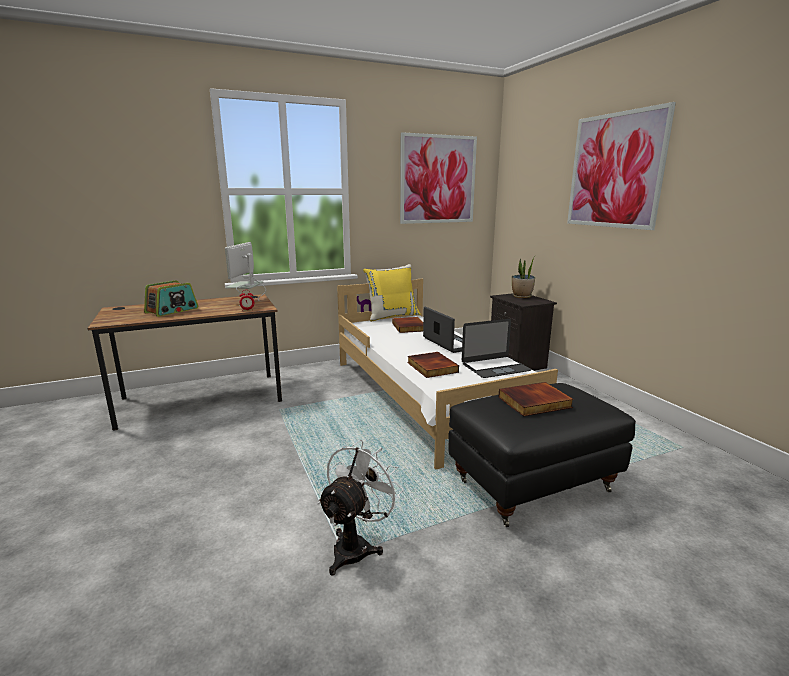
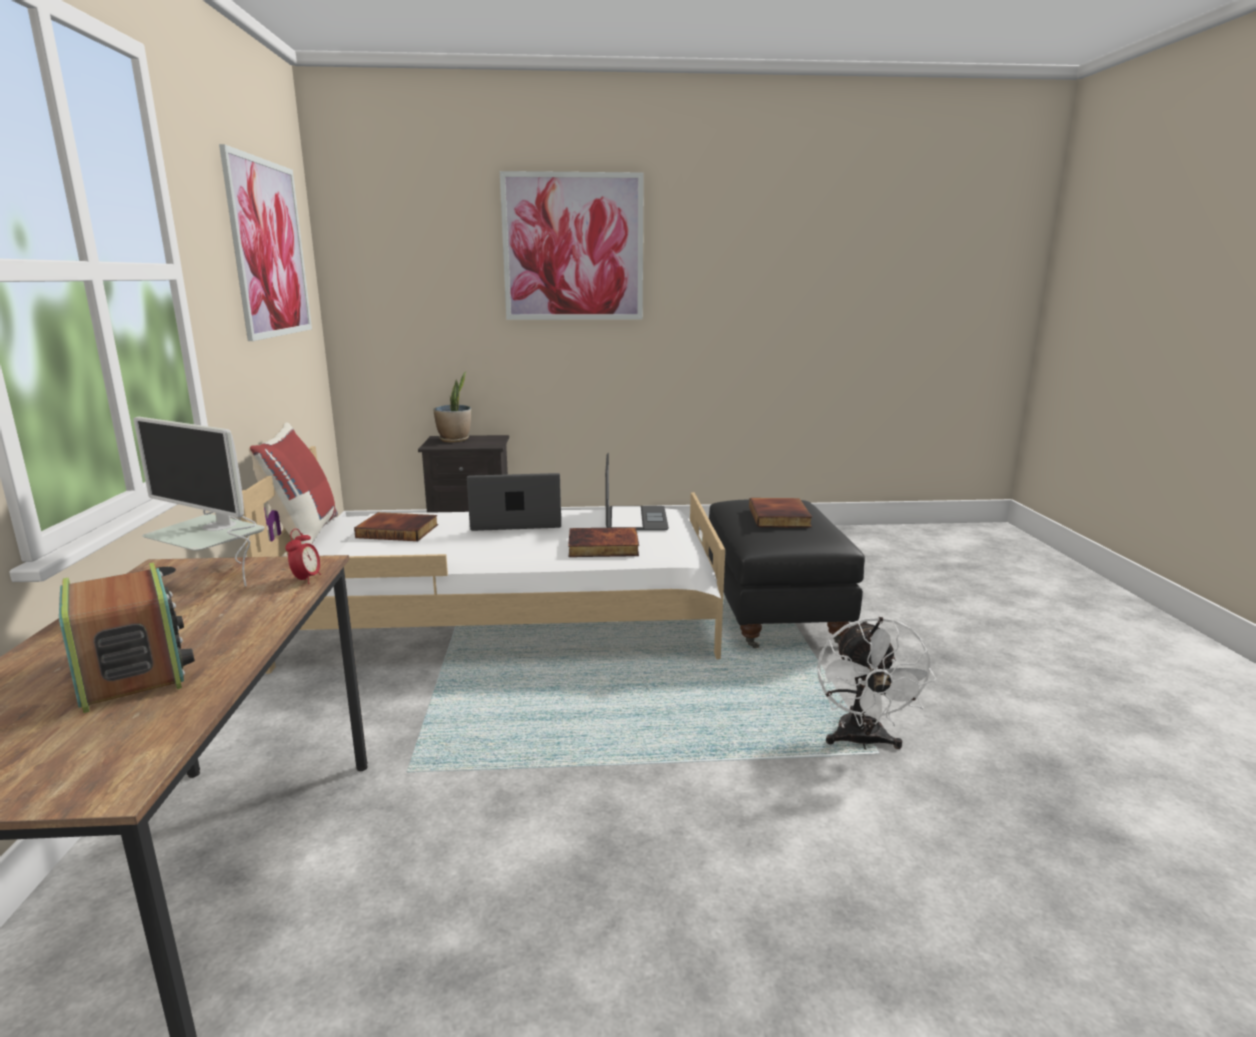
camera: 70 degrees left, 0 degrees up
(356, 546) = (862, 742): white fan -> white fan turned 135 degrees counterclockwise
(392, 316) = (303, 533): yellow pillow -> red pillow

